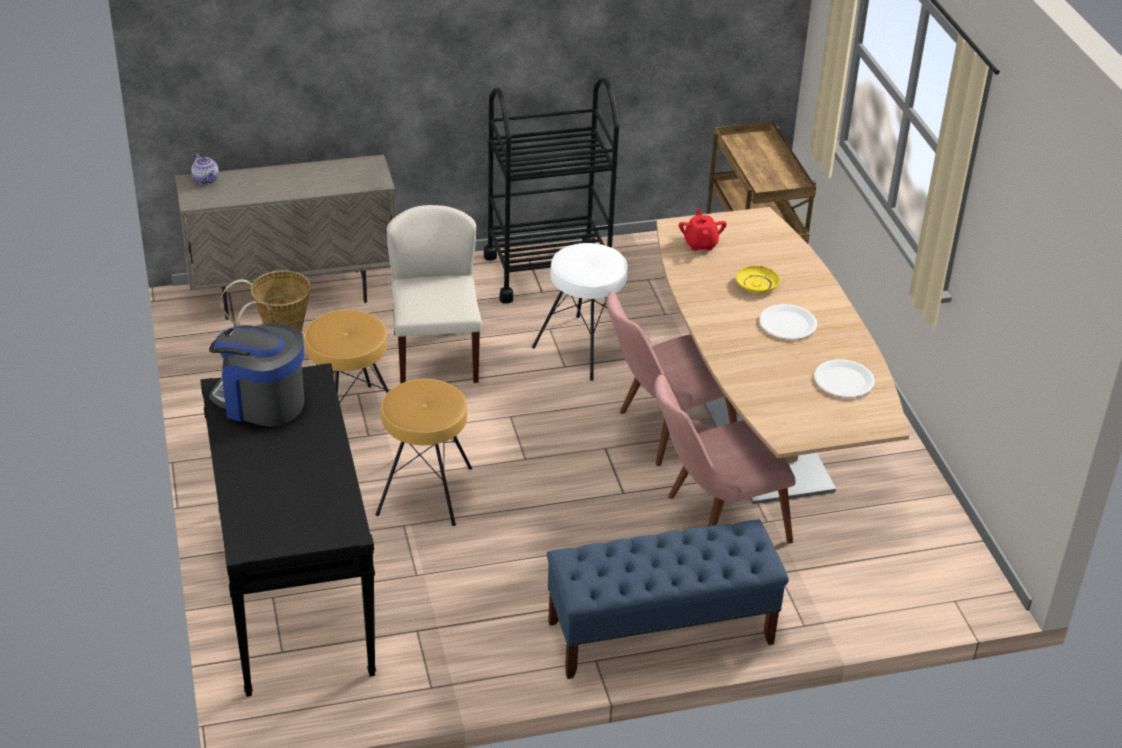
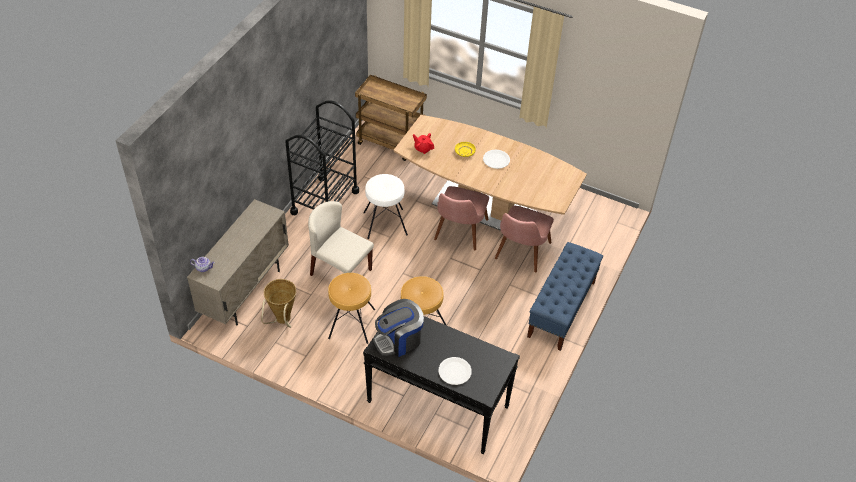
camera: 50 degrees left, 10 degrees up
(843, 380) = (542, 168): white plate -> white plate (454, 371)

